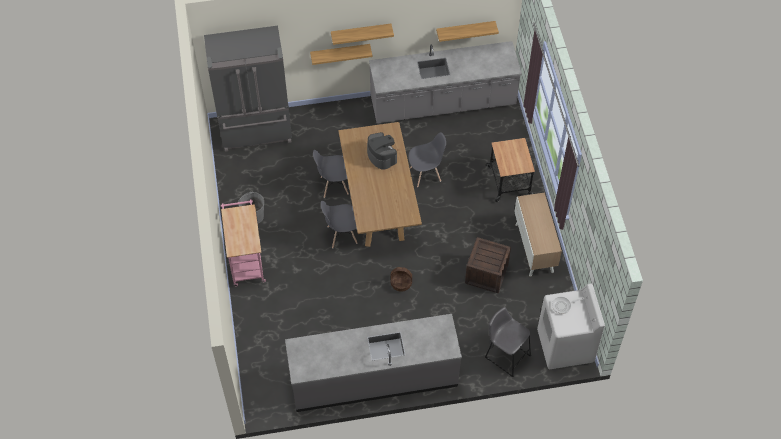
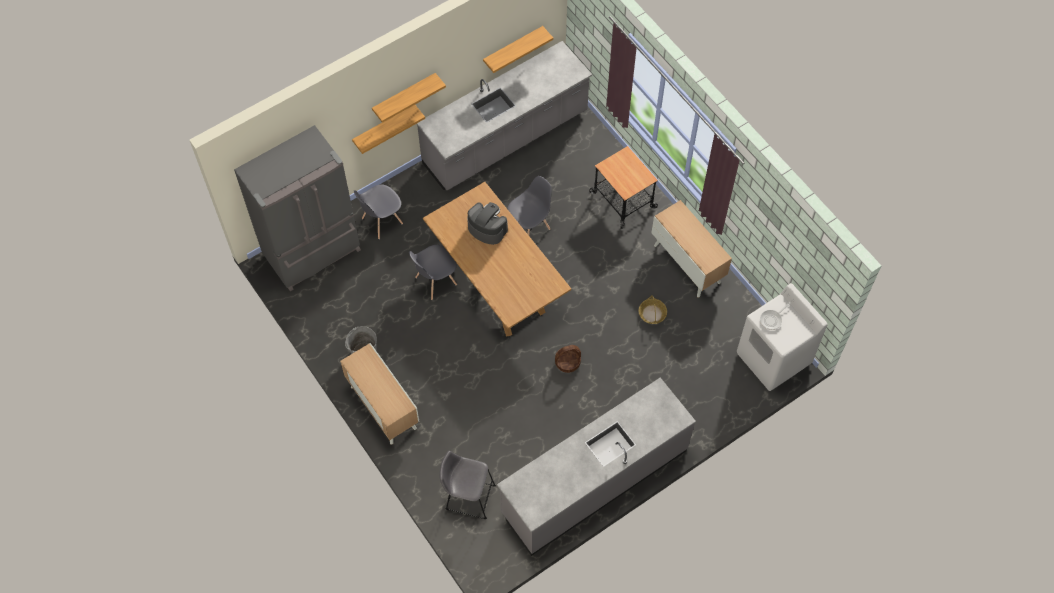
camera: 25 degrees left, 5 degrees up
(246, 259) = (382, 407): pink cart -> cabinet
(342, 235) = (474, 334): grey chair -> grey chair (382, 221)
(486, 274) = (652, 314): crate -> basket
(505, 355) = (718, 394): grey stool -> grey stool (467, 496)

